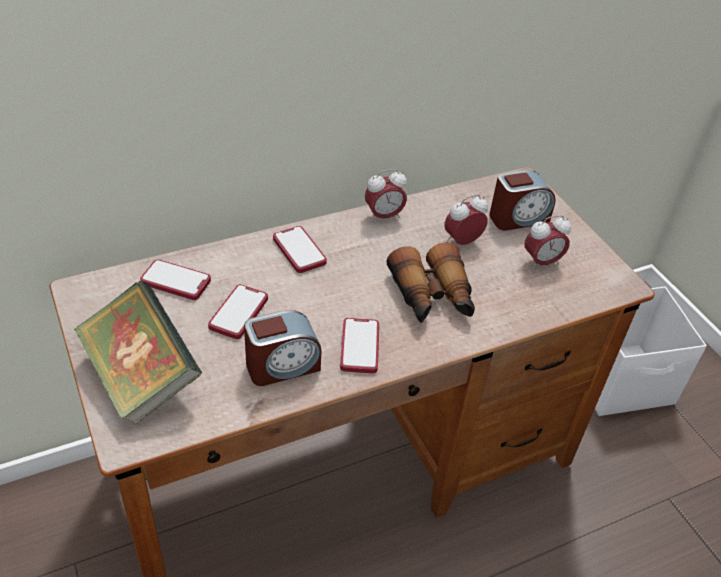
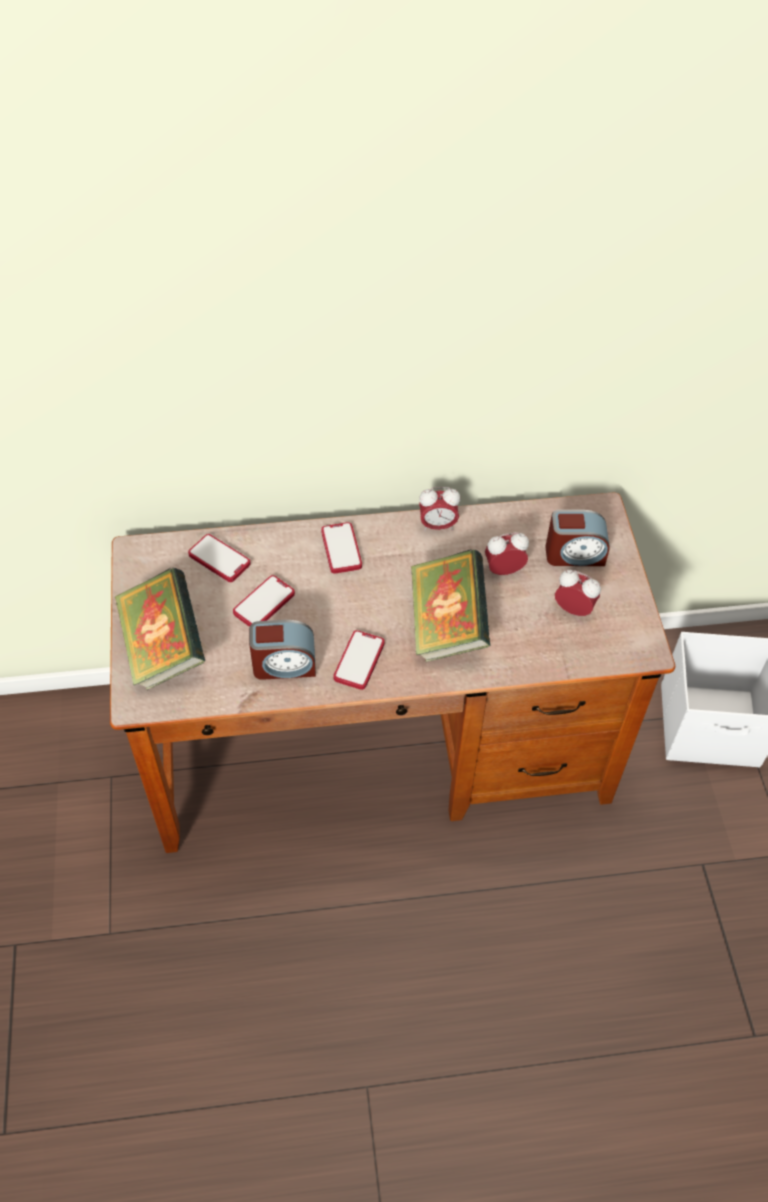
camera: 20 degrees right, 10 degrees up
(432, 297) = (447, 625): binoculars -> book
(541, 262) = (573, 609): alarm clock -> alarm clock turned 150 degrees counterclockwise

